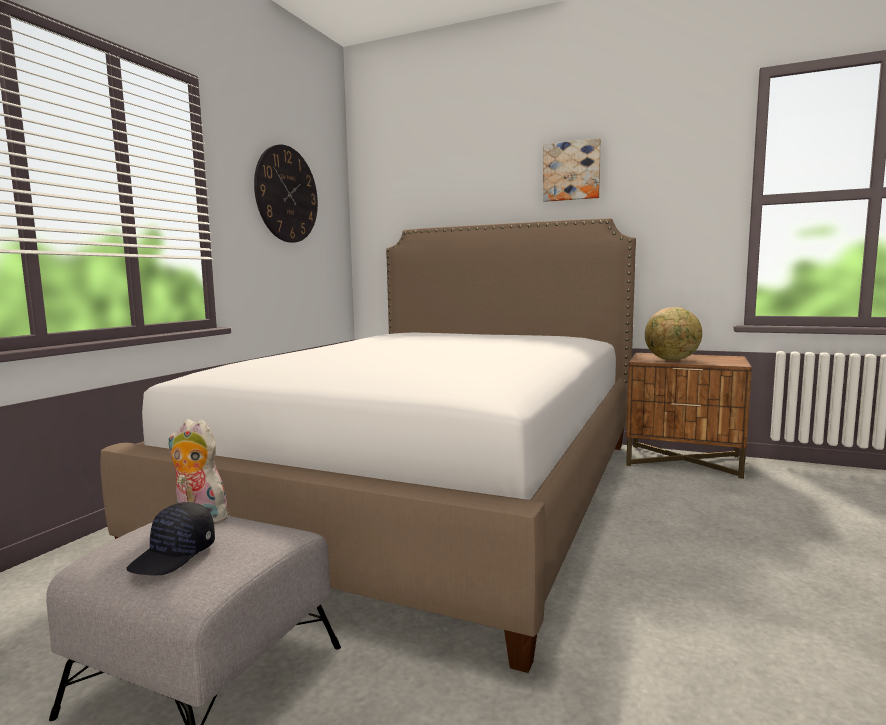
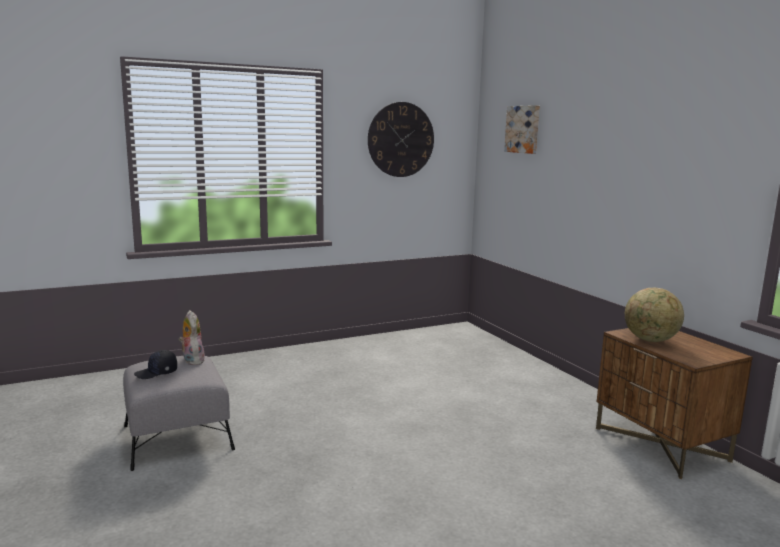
camera: 40 degrees right, 5 degrees up
(434, 491) = (414, 393): bed -> none
(571, 171) = (626, 129): picture -> picture (523, 129)

